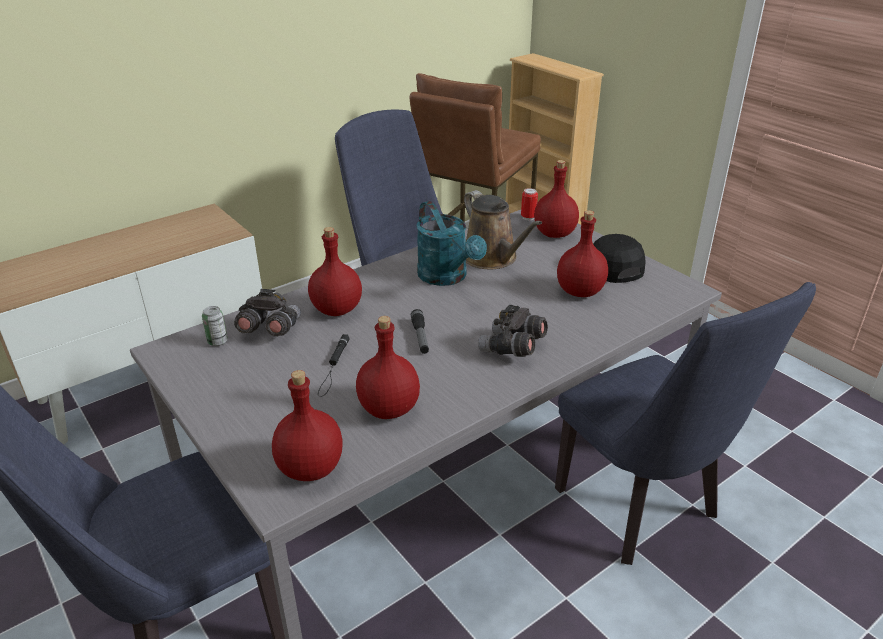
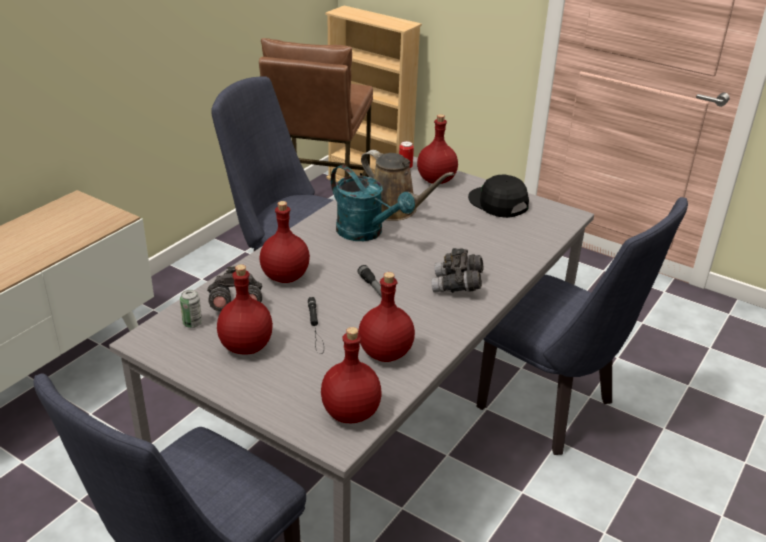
camera: 20 degrees left, 0 degrees up
(580, 291) = (485, 229): red bottle -> red bottle (246, 346)

